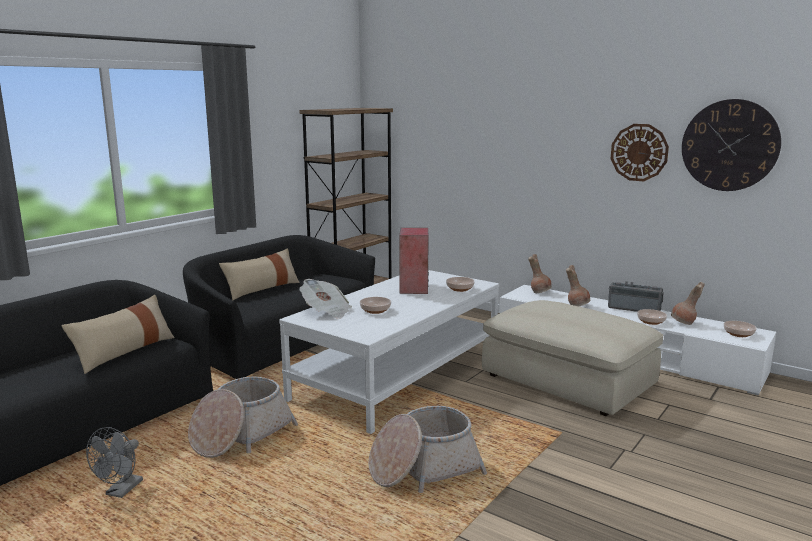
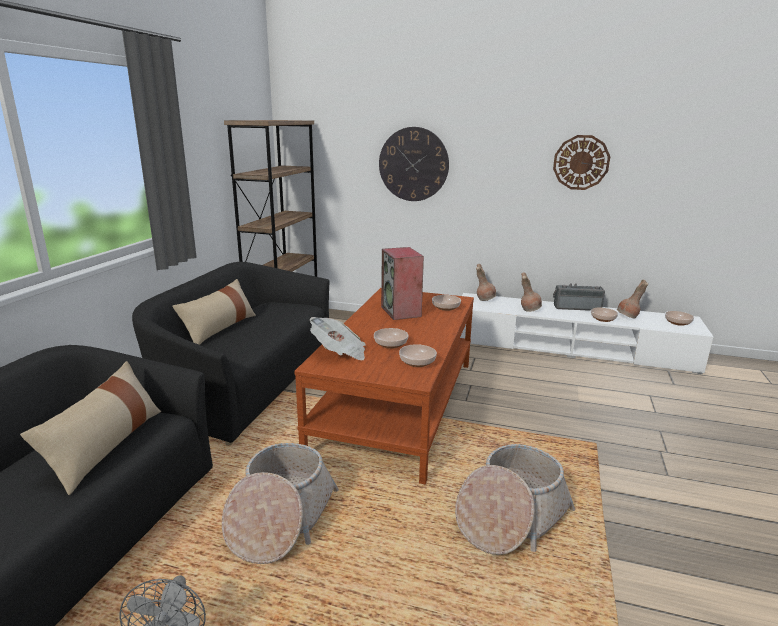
camera: 20 degrees left, 5 degrees up
(383, 325) = (418, 362): none -> bowl
(399, 375) = (398, 405): white coffee table -> brown coffee table
(569, 380) = (552, 383): beige ottoman -> none
(729, 145) = (667, 154): wall clock -> wall clock (413, 164)

